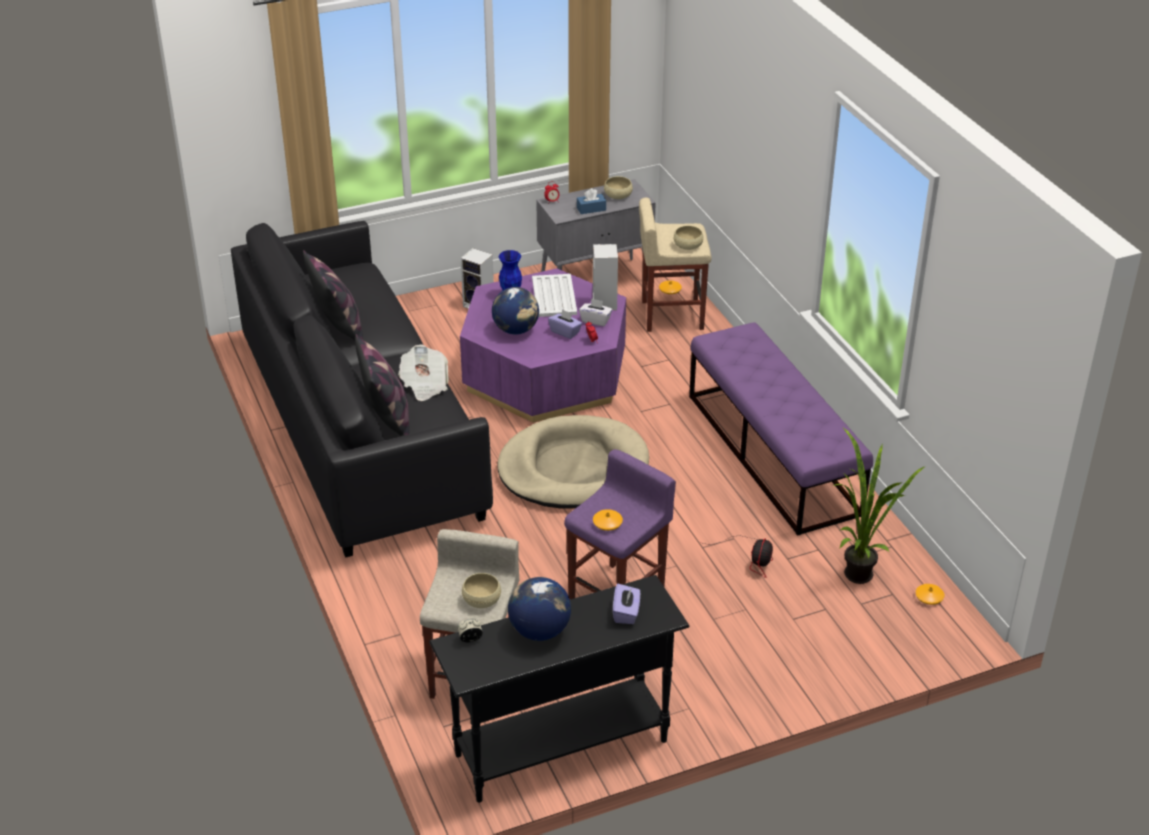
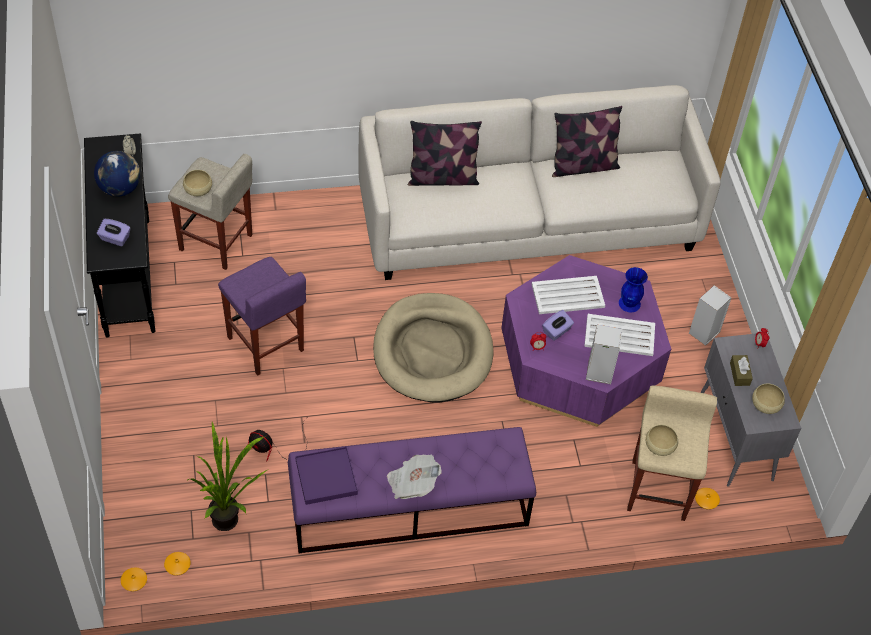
camera: 100 degrees right, 15 degrees up
(359, 428) = (528, 220): black sofa -> white sofa
(424, 385) = (481, 207): newspaper -> newspaper (412, 483)
(516, 330) = (568, 296): globe -> white tray
(591, 209) = (739, 374): blue tissue box -> brown tissue box
(595, 320) = (571, 358): white tissue box -> none
(607, 523) = (250, 278): orange vase -> orange vase (134, 581)
(820, 441) = (326, 477): none -> purple tray

